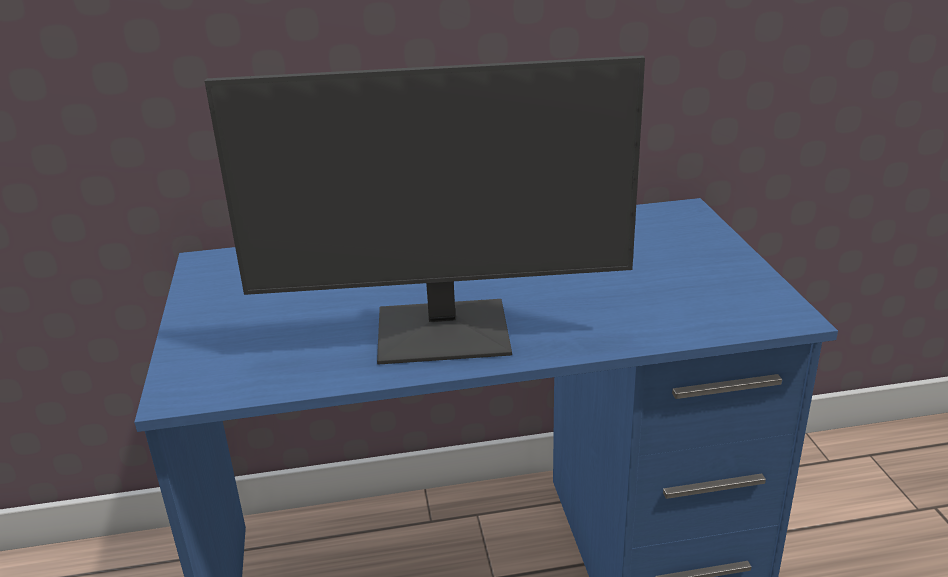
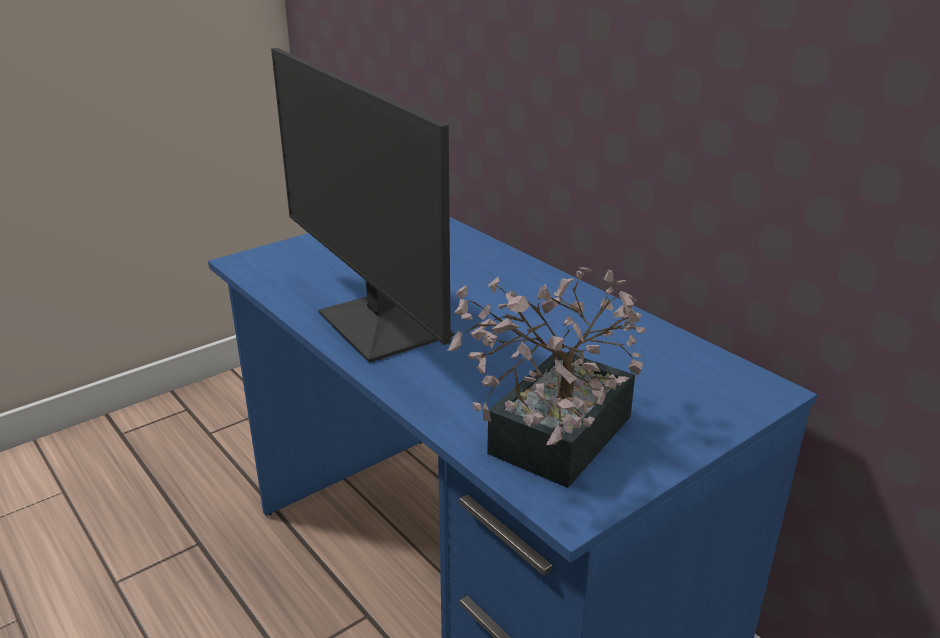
camera: 60 degrees right, 0 degrees up
(704, 302) = (549, 443): none -> potted plant

